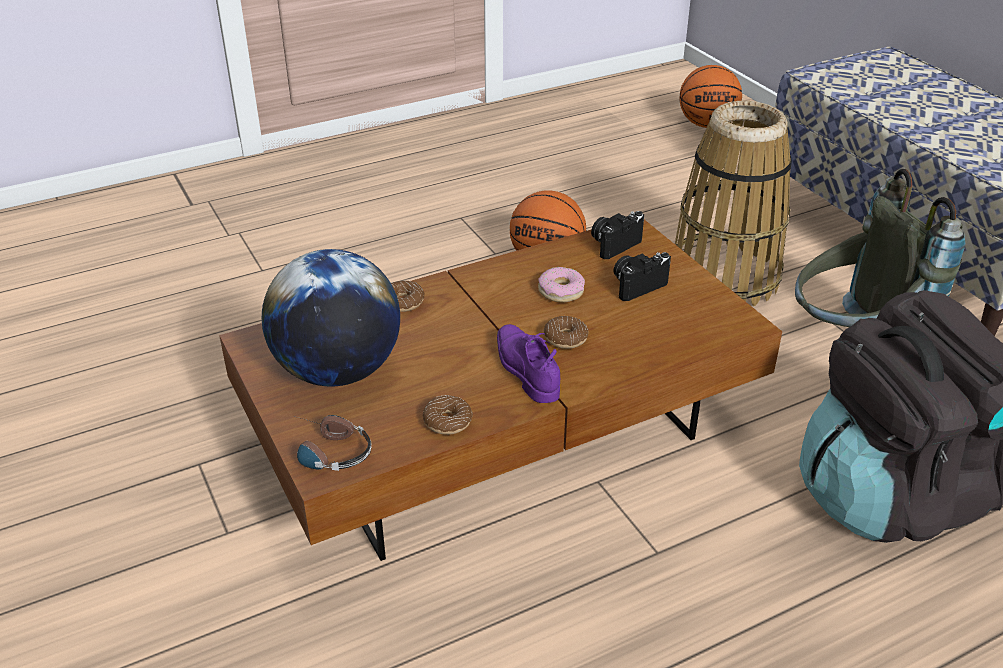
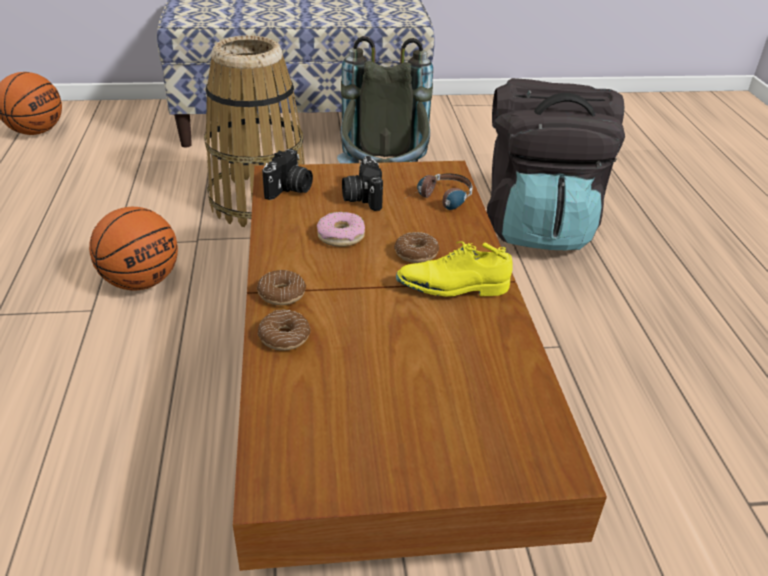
camera: 70 degrees left, 0 degrees up
(326, 452) = (528, 459): headphones -> headphones (440, 201)
(338, 371) = (385, 418): globe -> none
(447, 421) = (509, 355): donut -> donut (281, 294)
(526, 371) = (452, 288): purple shoe -> yellow shoe
(614, 244) = (289, 189): camera -> camera turned 135 degrees counterclockwise

